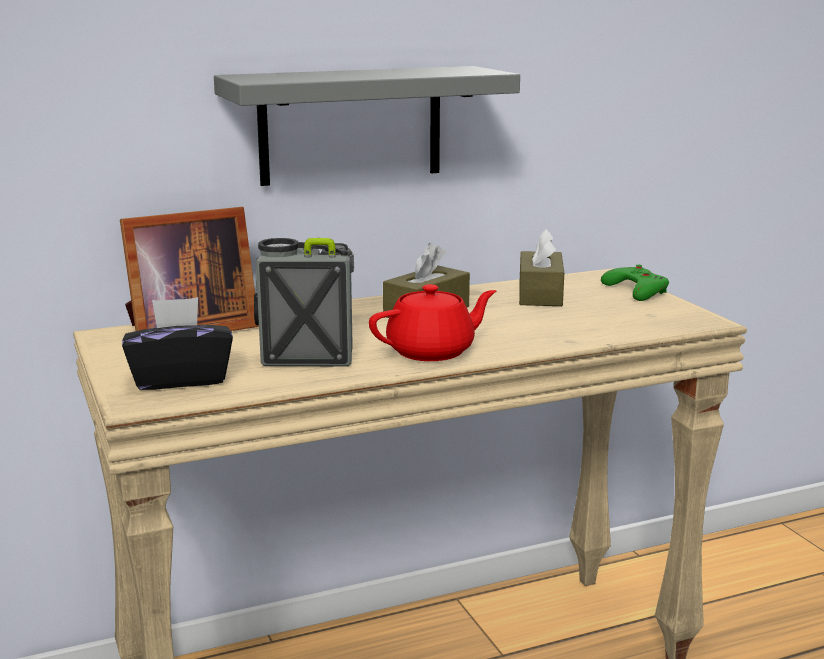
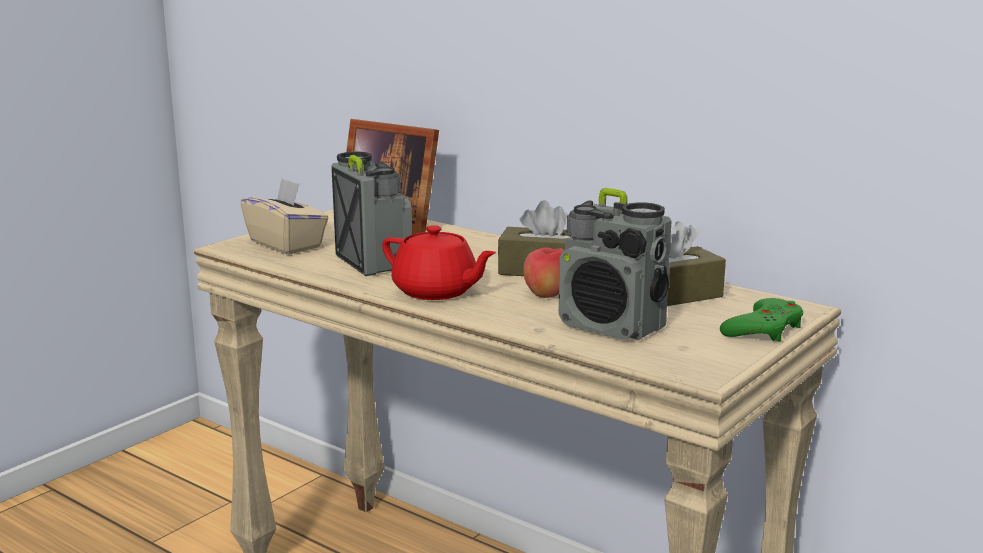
camera: 60 degrees right, 0 degrees up
(180, 379) = (286, 244): black tissue box -> beige tissue box
(351, 125) = (562, 74): grey shelf -> none
(493, 323) = (546, 296): none -> apple
(589, 321) = (612, 327): none -> radio

